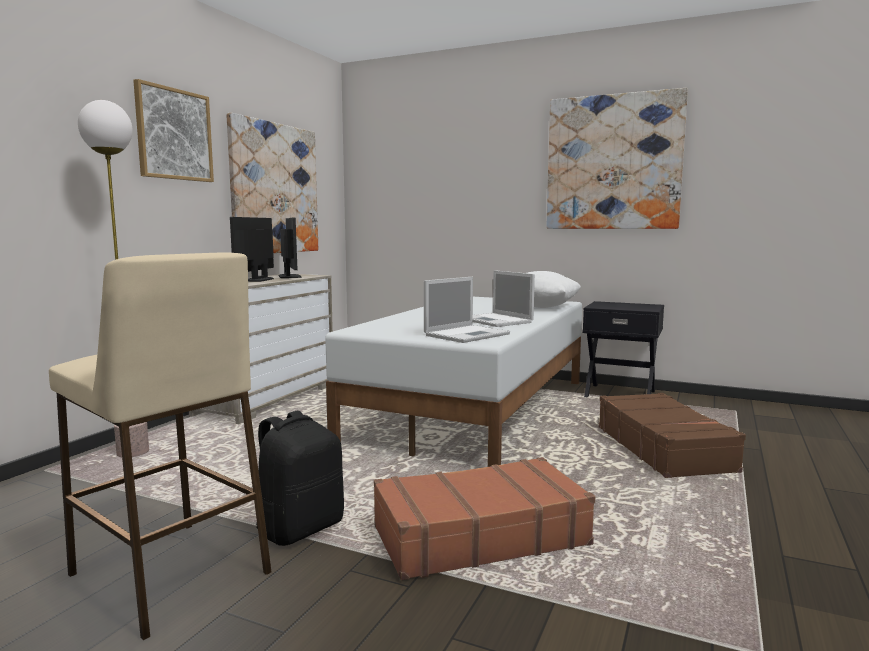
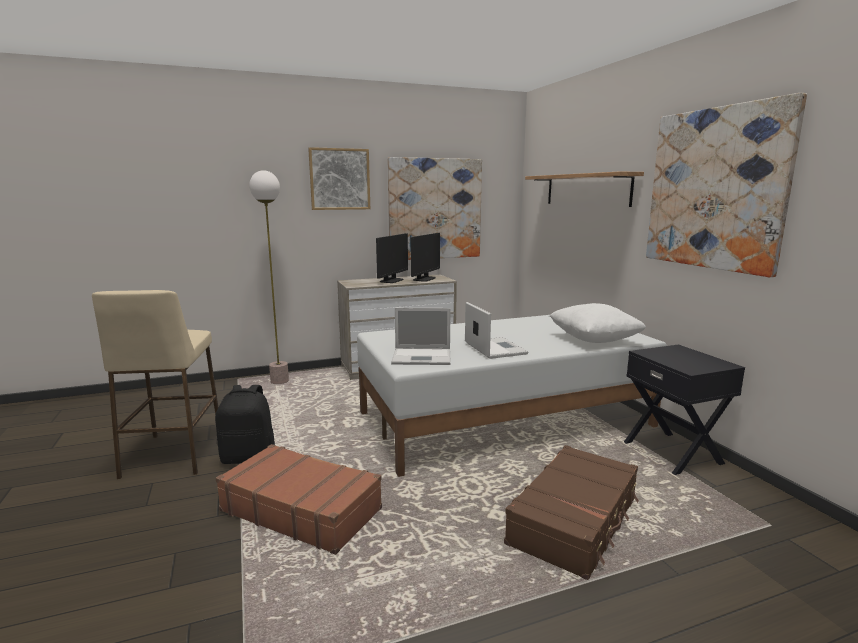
camera: 45 degrees right, 5 degrees up
(257, 280) = (391, 280): monitor -> monitor turned 150 degrees clockwise
(454, 169) = (586, 189): none -> shelf
(496, 321) = (494, 348): laptop -> laptop turned 150 degrees clockwise

